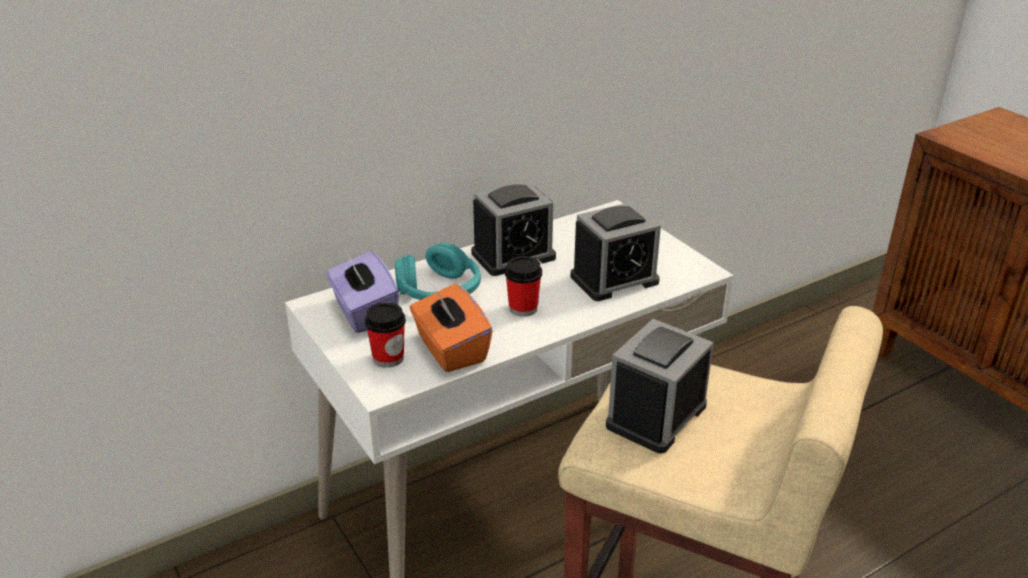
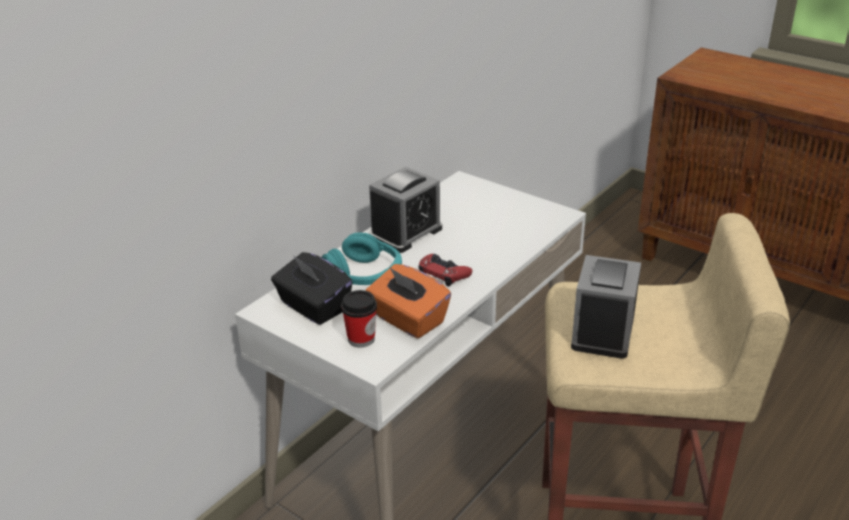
camera: 20 degrees left, 0 degrees up
(364, 313) = (313, 307): purple tissue box -> black tissue box
(523, 308) = (443, 274): cup -> red game controller
(614, 279) = (499, 235): alarm clock -> none

